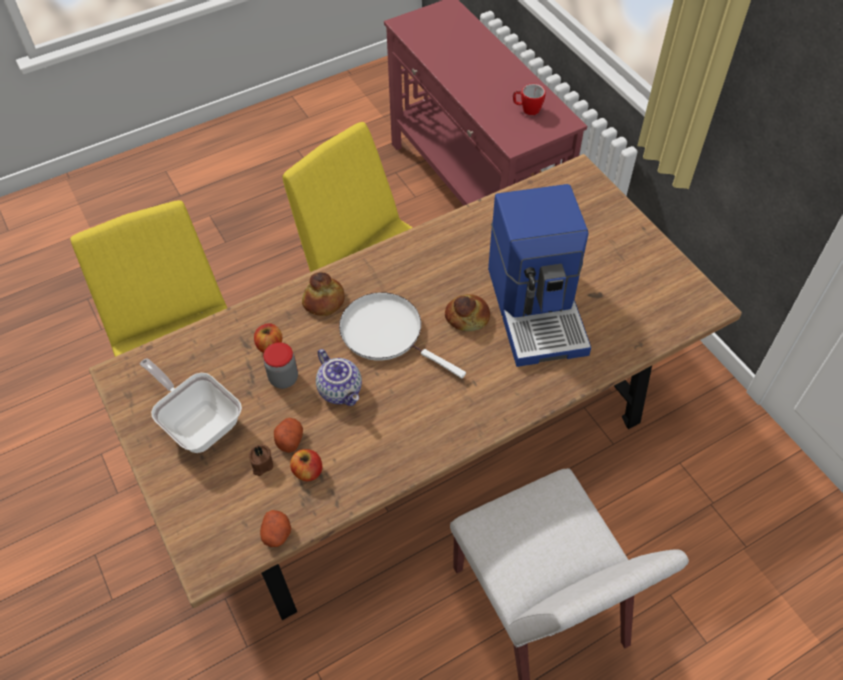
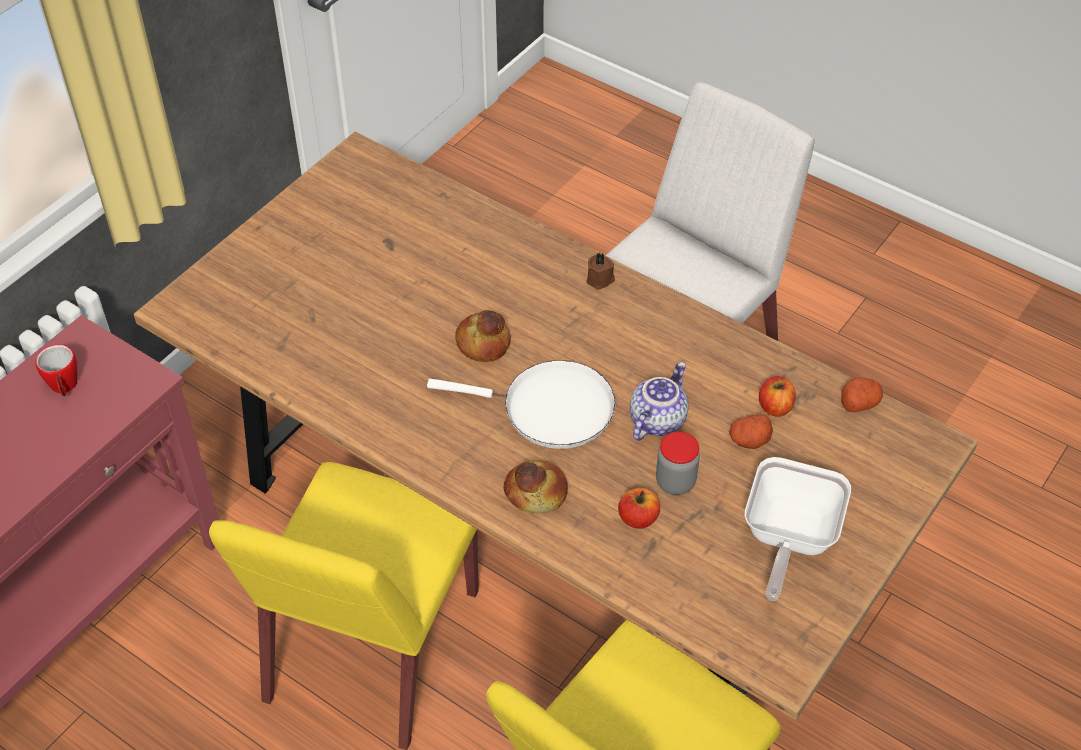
camera: 115 degrees left, 5 degrees down
(261, 465) = (796, 451): brown candle -> brown candle (600, 280)
(386, 333) = (550, 409): white frying pan -> white frying pan turned 90 degrees counterclockwise
(538, 309) = (436, 285): coffee machine -> none

